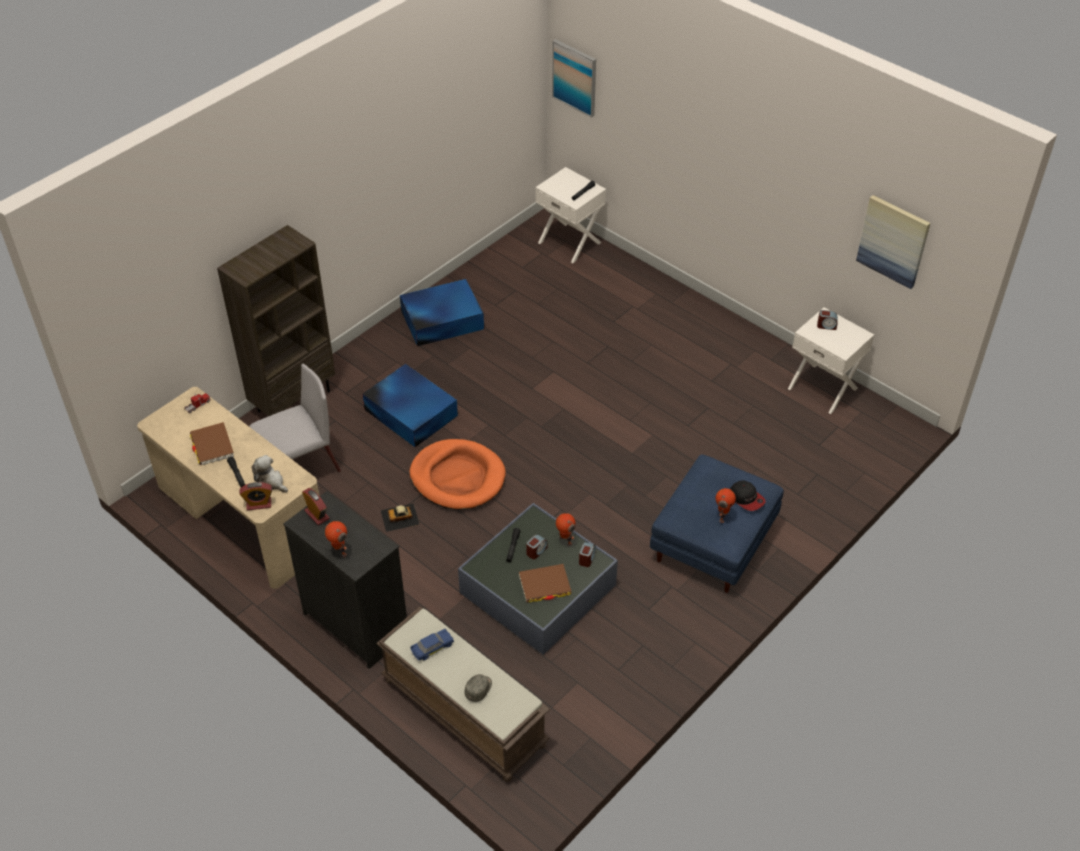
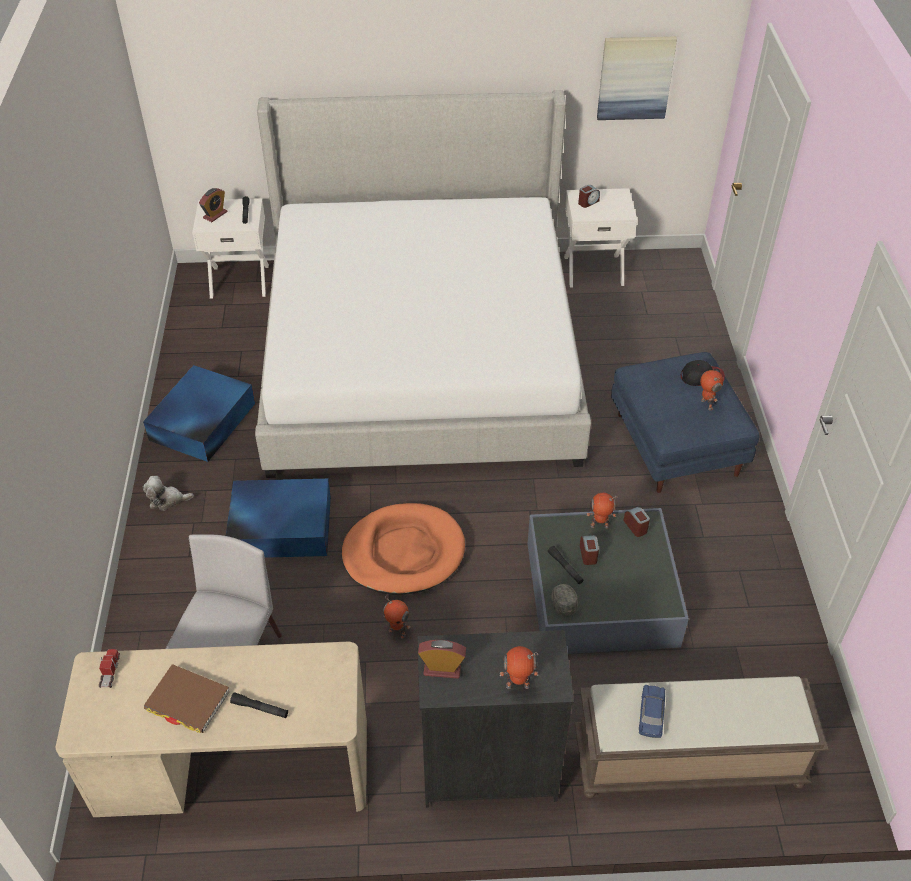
camera: 45 degrees left, 0 degrees up
(259, 504) = (326, 719): alarm clock -> alarm clock (215, 215)
(271, 481) = (308, 684): plush toy -> plush toy (167, 500)
(294, 400) = (140, 604): brown bookcase -> none
(400, 517) = (397, 632): toy car -> toy robot
(479, 689) = (740, 715): grey cap -> grey cap (563, 601)
(545, 585) = (635, 578): brown book -> none
(575, 77) = (183, 84): picture -> none
(620, 368) = (420, 357): none -> bed

